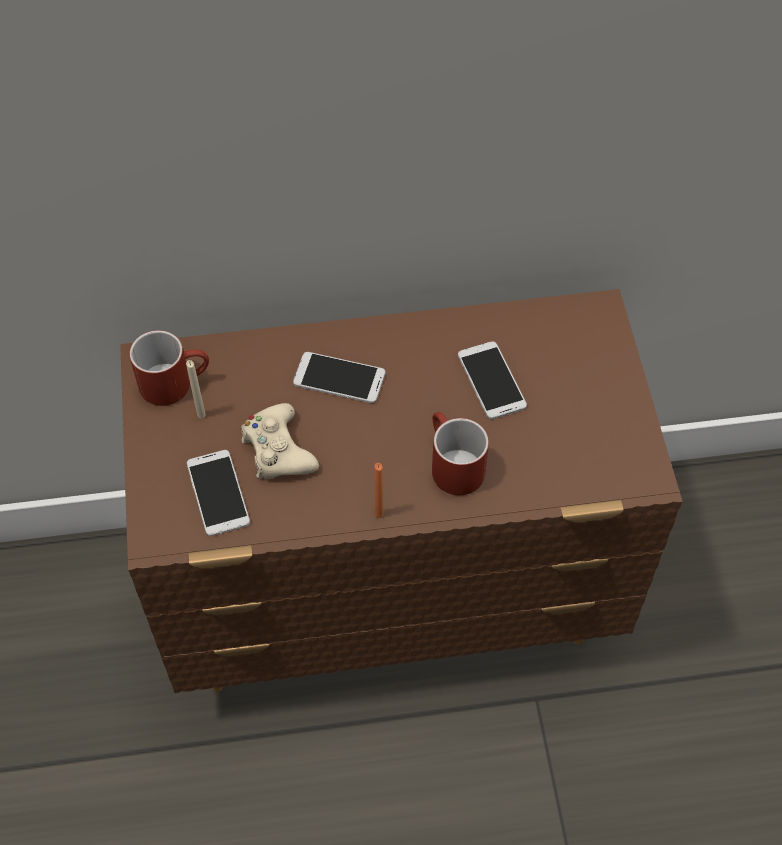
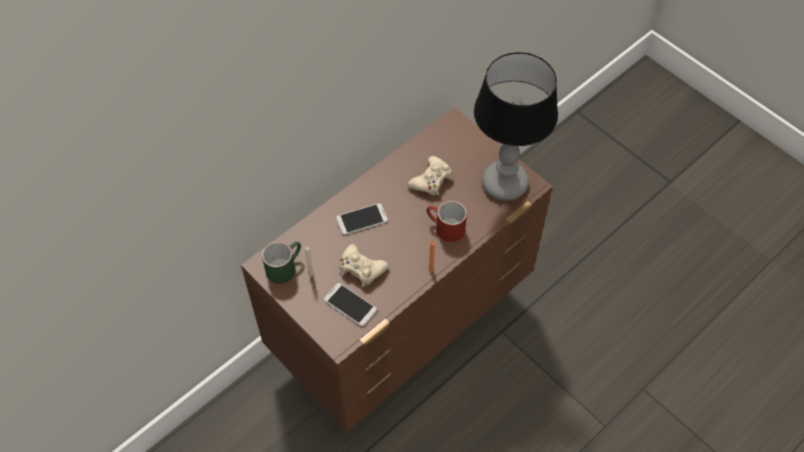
camera: 35 degrees left, 0 degrees up
(175, 382) = (284, 266): red mug -> green mug
(491, 380) = (431, 180): phone -> beige game controller
(606, 451) = (505, 183): none -> table lamp

